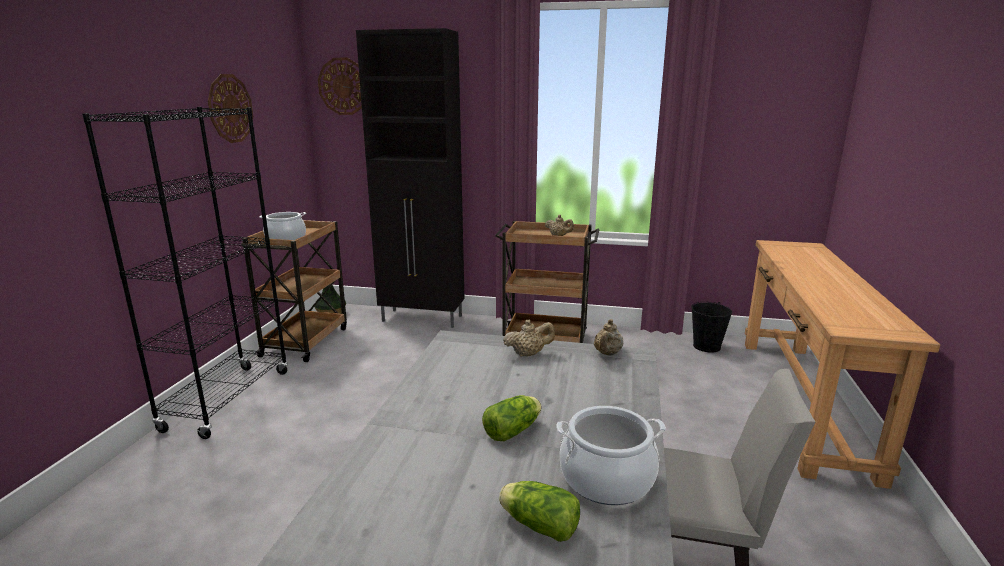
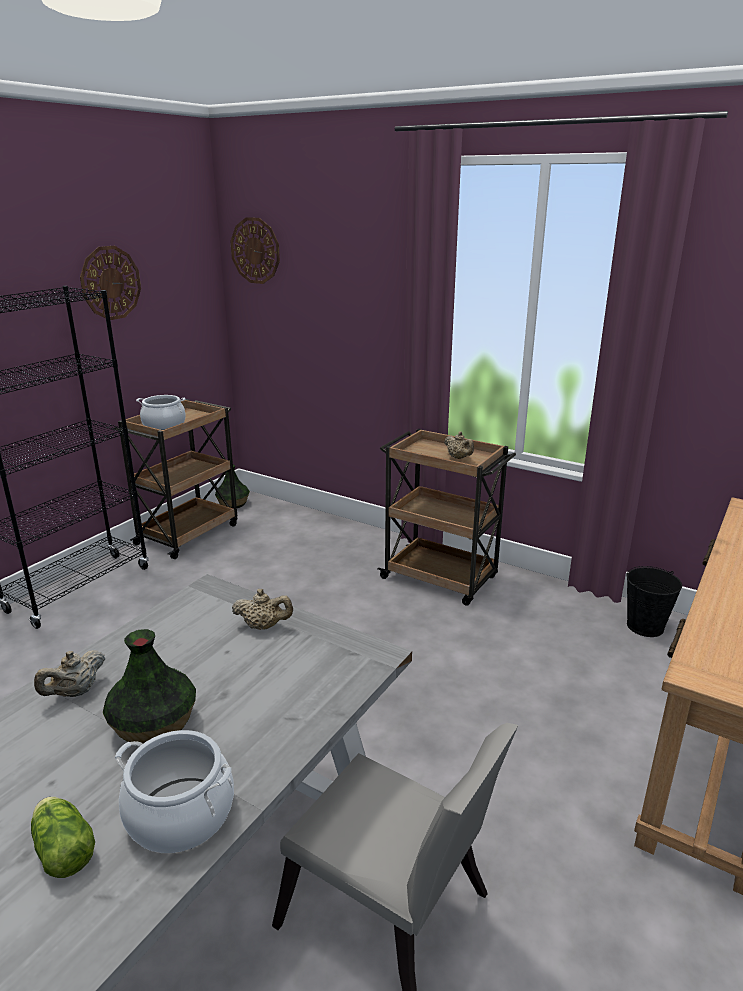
camera: 20 degrees right, 5 degrees up
(423, 319) = (322, 525): black cabinet -> none
(514, 430) = (153, 725): lettuce -> vase
(607, 353) = (349, 645): beige teapot -> beige teapot (75, 692)

